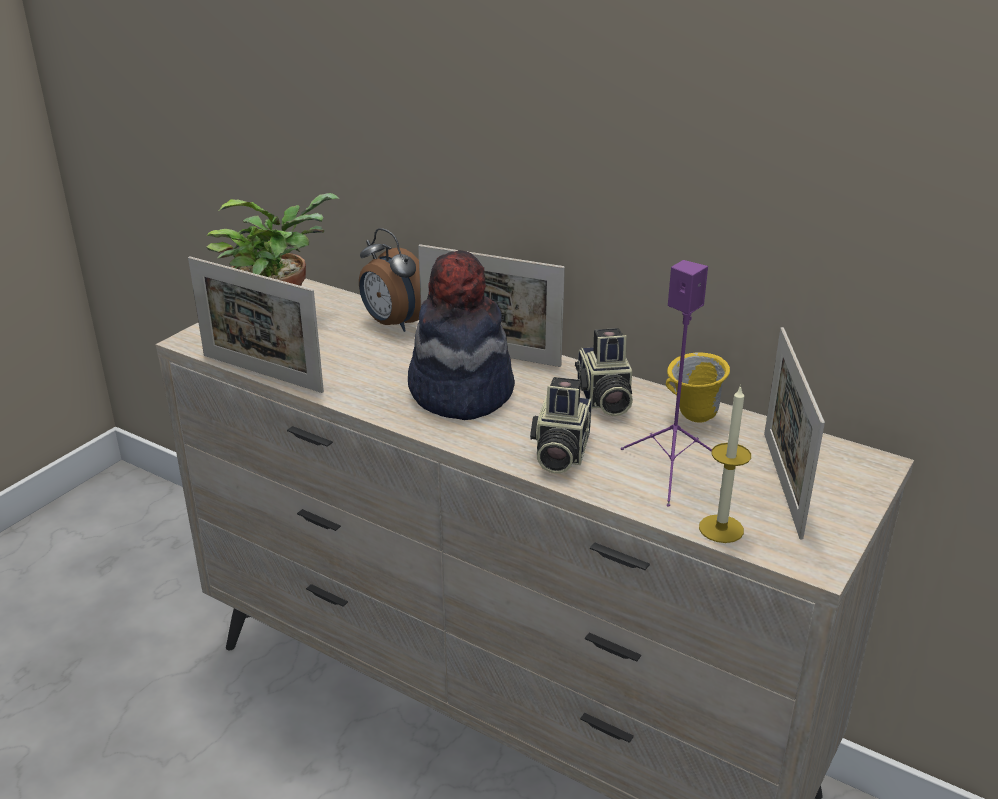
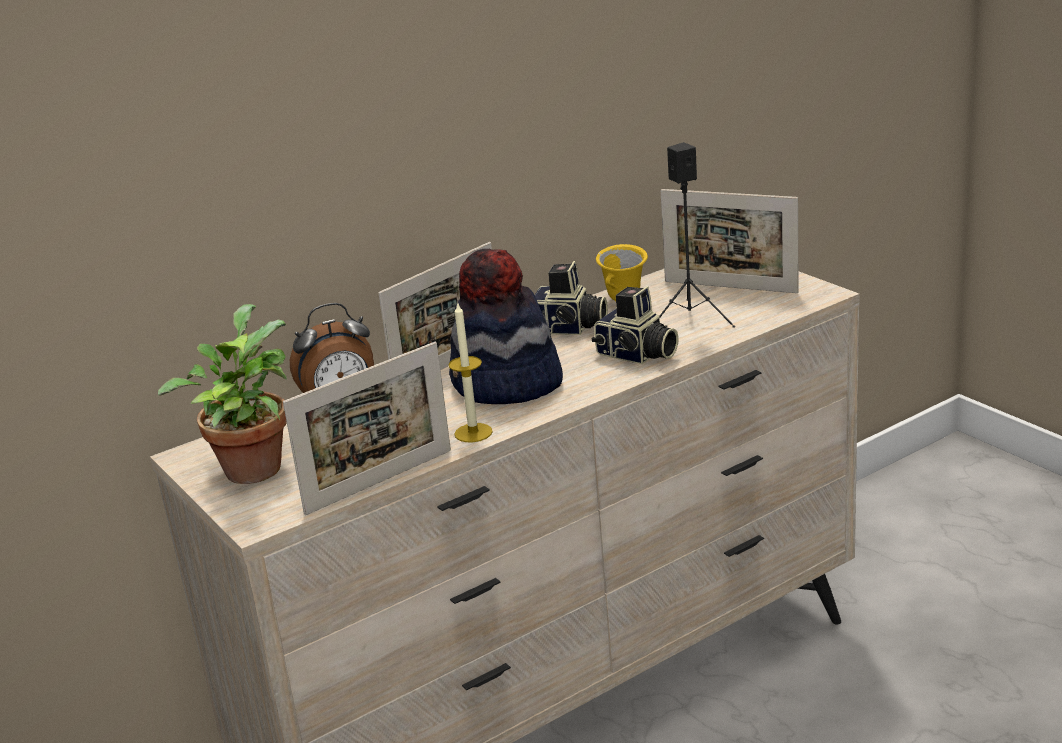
camera: 65 degrees left, 5 degrees down
(672, 470) = (689, 319): purple speaker -> black speaker
(721, 529) = (772, 314): candle -> candle (473, 433)

